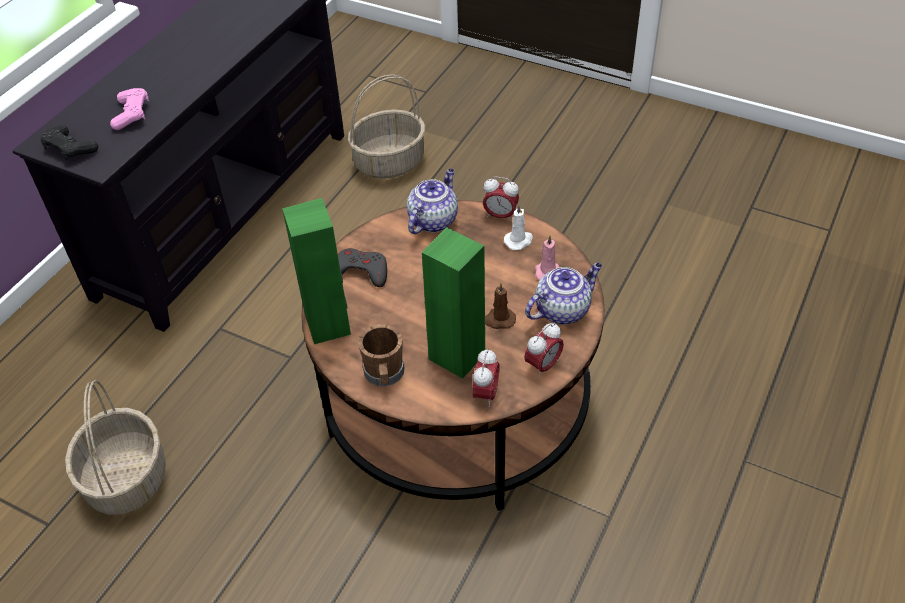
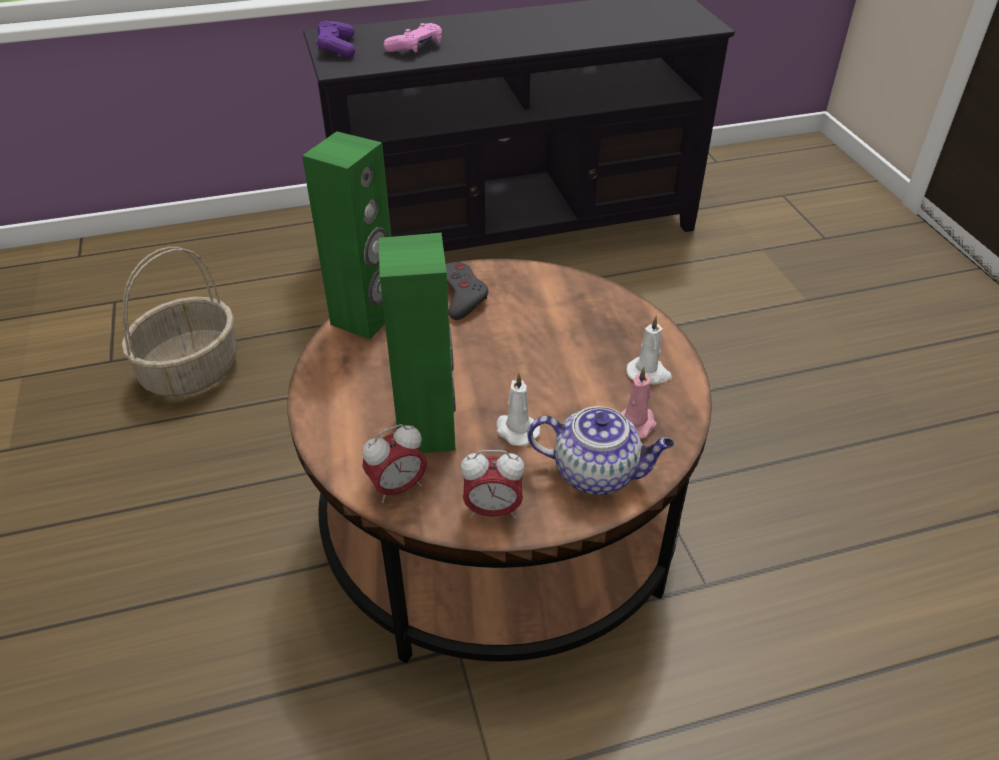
camera: 45 degrees right, 5 degrees down
(70, 149) = (337, 47): black game controller -> purple game controller
(384, 375) = (342, 394): brown mug -> none
(390, 161) = (710, 275): basket -> none
(433, 220) = (589, 297): teapot -> none
(498, 320) = (516, 430): brown candle -> white candle
(500, 216) = (663, 338): alarm clock -> none

